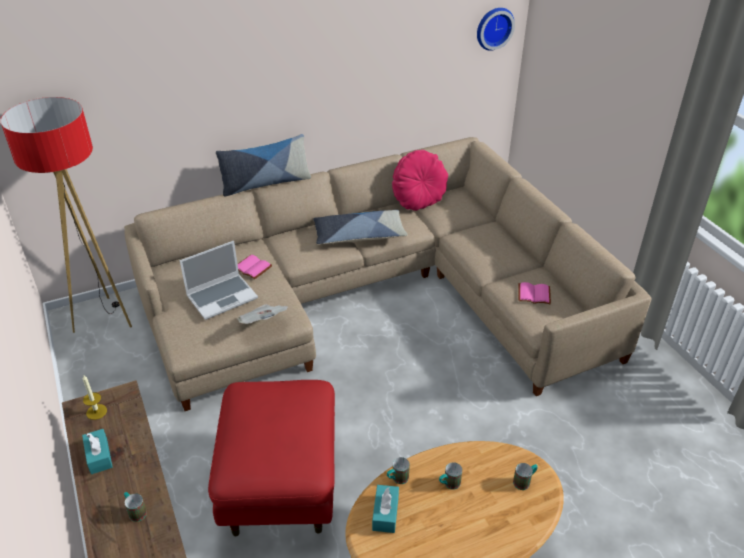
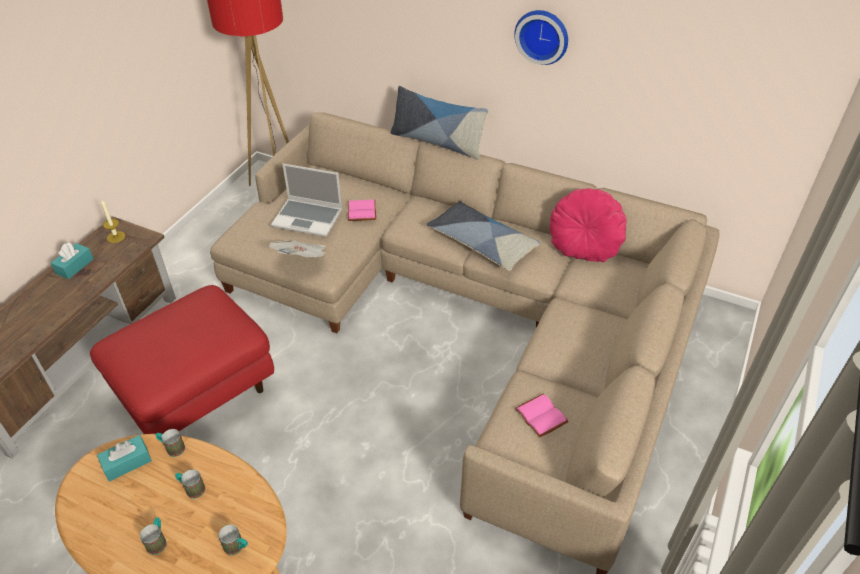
camera: 50 degrees right, 5 degrees up
(135, 511) = (35, 317): mug -> mug (158, 541)
(493, 27) = (786, 88): wall clock -> wall clock (542, 35)

